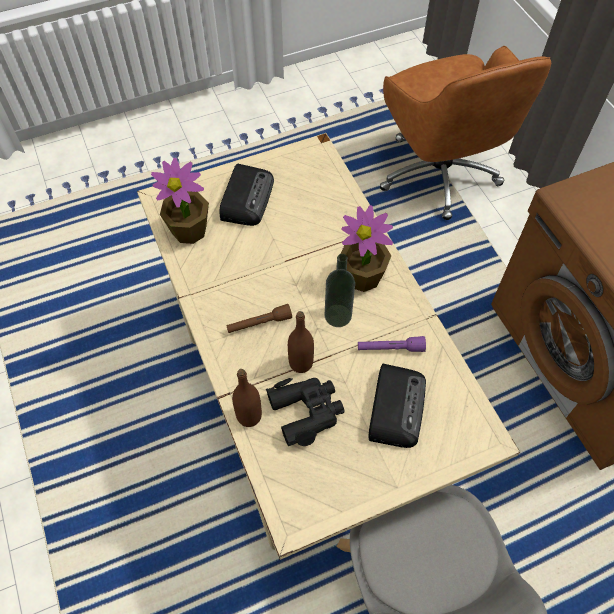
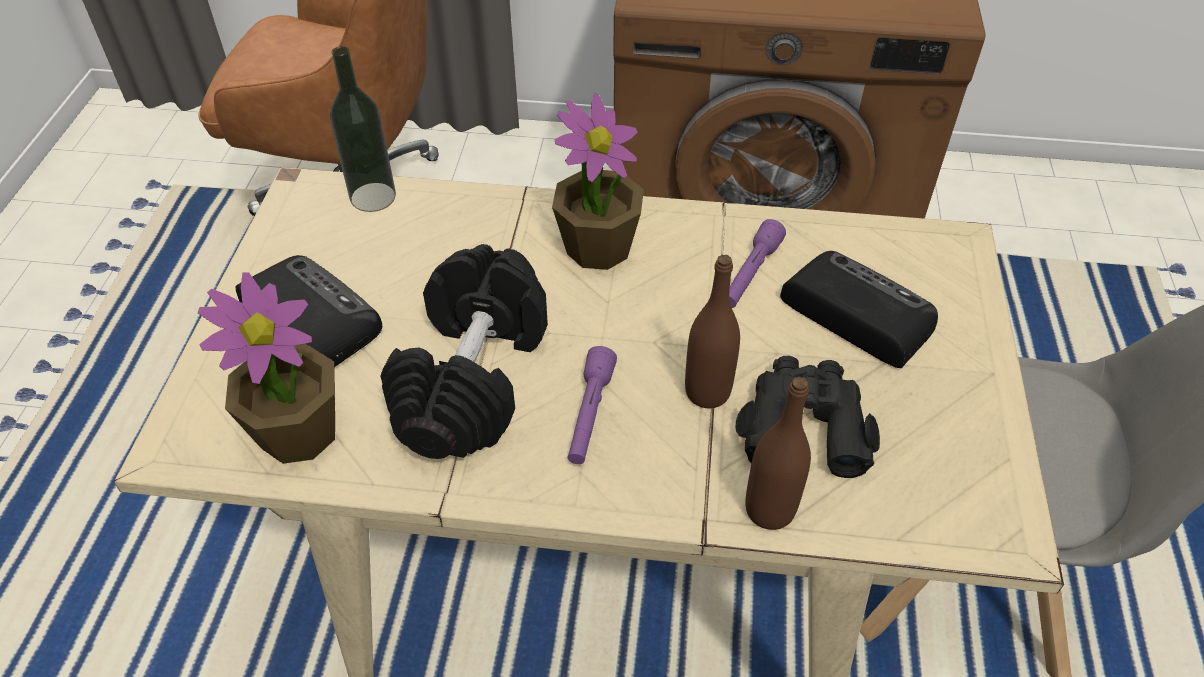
camera: 60 degrees left, 10 degrees down
(252, 270) = (471, 377): none -> black dumbbell
(259, 323) = (589, 414): brown flashlight -> purple flashlight
(338, 315) = (648, 307): bottle -> bottle (373, 197)

